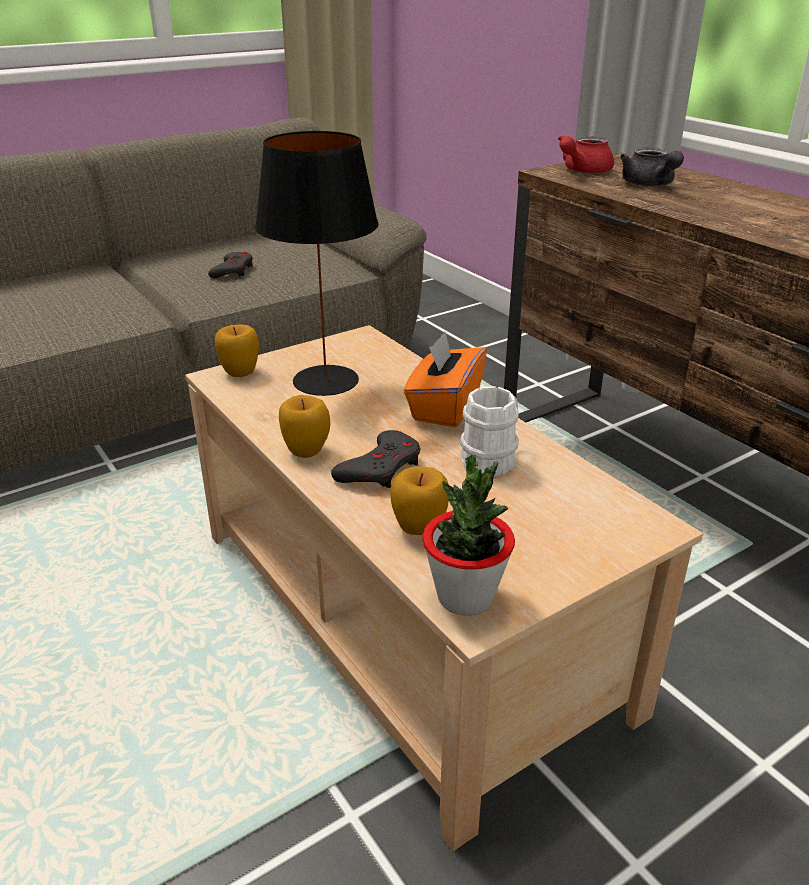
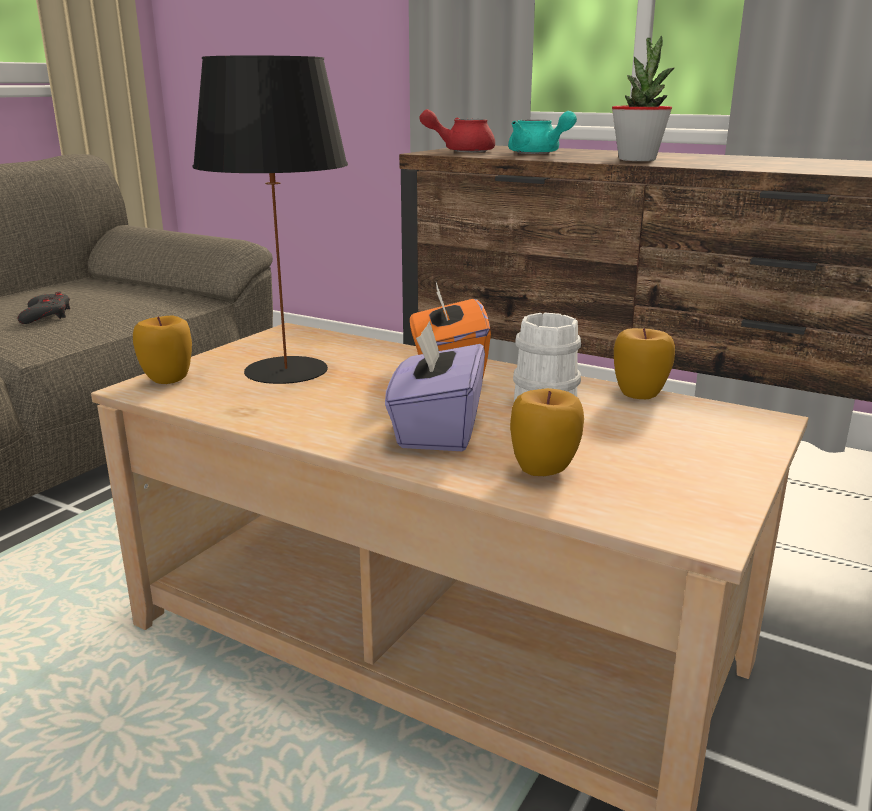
camera: 25 degrees left, 10 degrees down
(306, 451) = (331, 431): apple -> apple (639, 394)
(380, 468) = (437, 429): grey game controller -> purple tissue box
(465, 597) = (667, 517): potted plant -> potted plant (637, 159)
(582, 171) = (461, 151): red teapot -> red teapot turned 60 degrees clockwise
(649, 185) = (538, 153): grey teapot -> turquoise teapot

